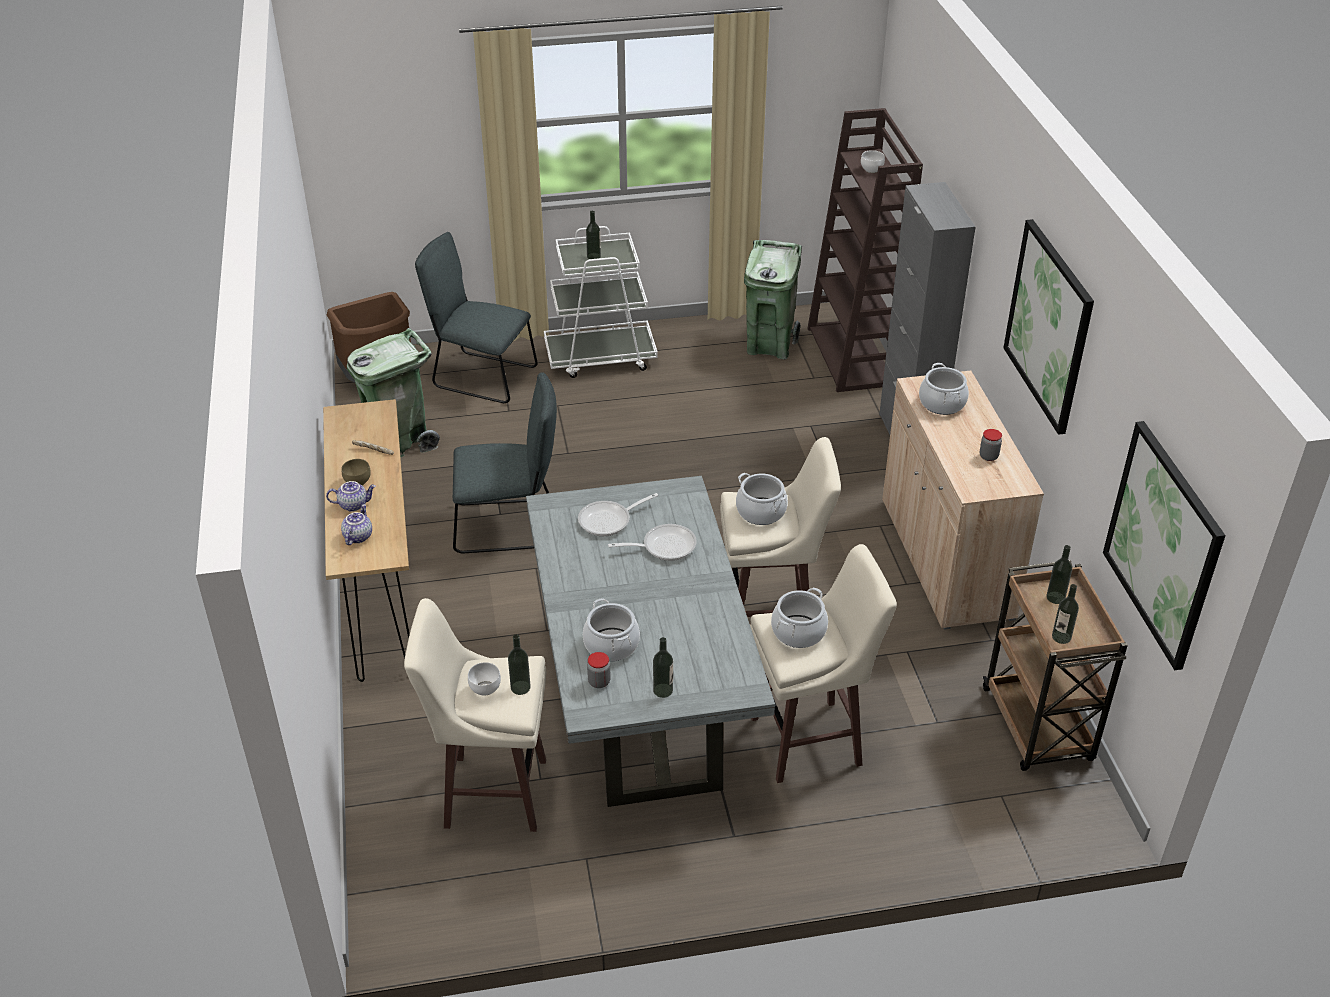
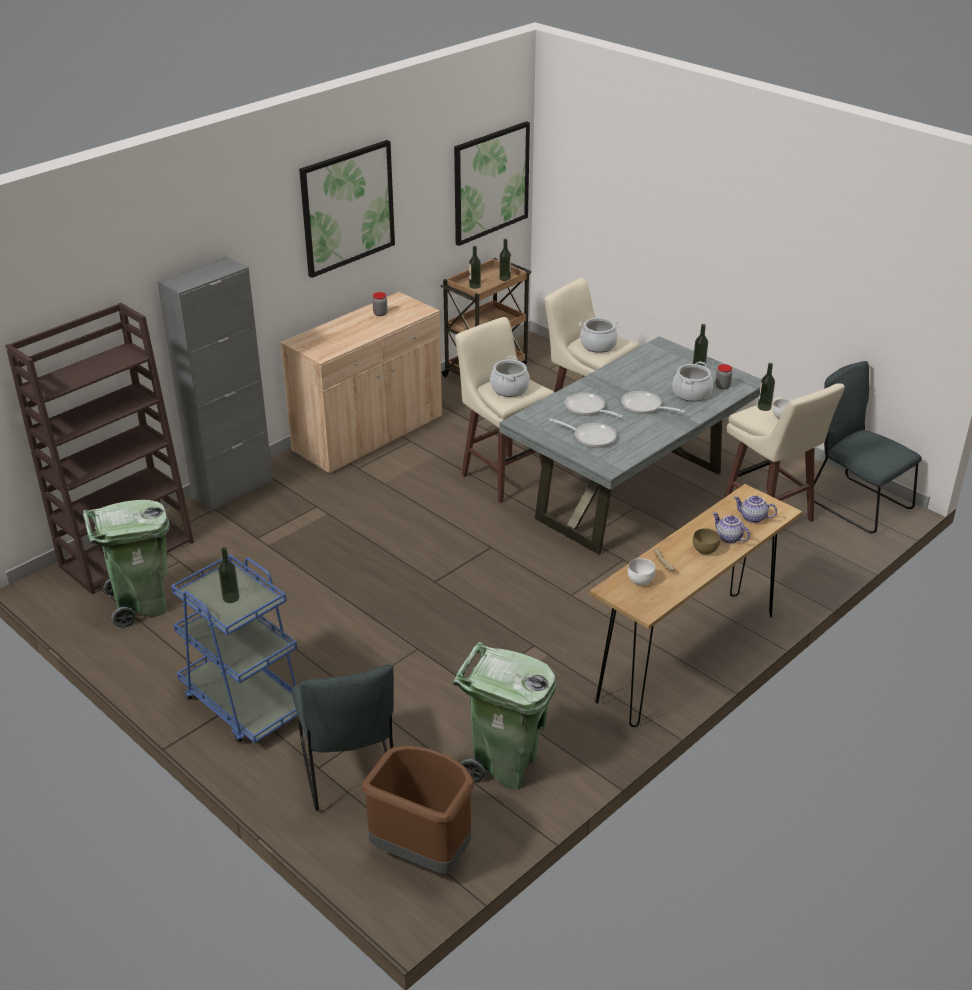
camera: 125 degrees left, 5 degrees down
(357, 536) = (752, 518): teapot -> teapot turned 45 degrees clockwise
(508, 525) = (542, 633): grey chair -> grey chair (855, 503)
(601, 357) = (244, 703): white cart -> blue cart
(623, 590) = (644, 407): none -> frying pan
(871, 170) = (75, 375): white bowl -> white bowl (641, 580)
(942, 403) = (335, 341): cooking pot -> none

